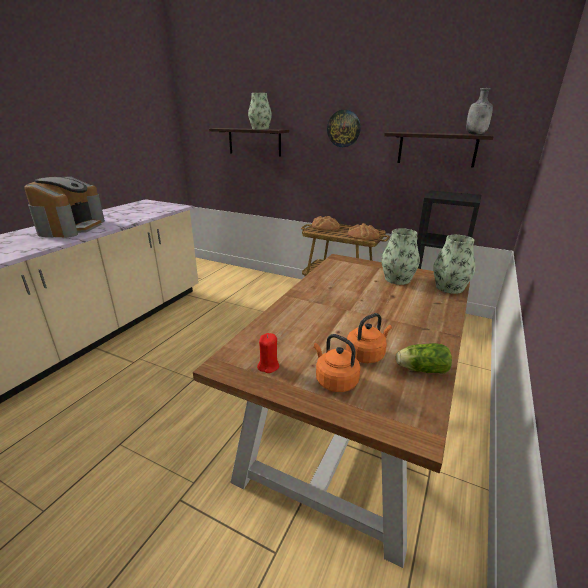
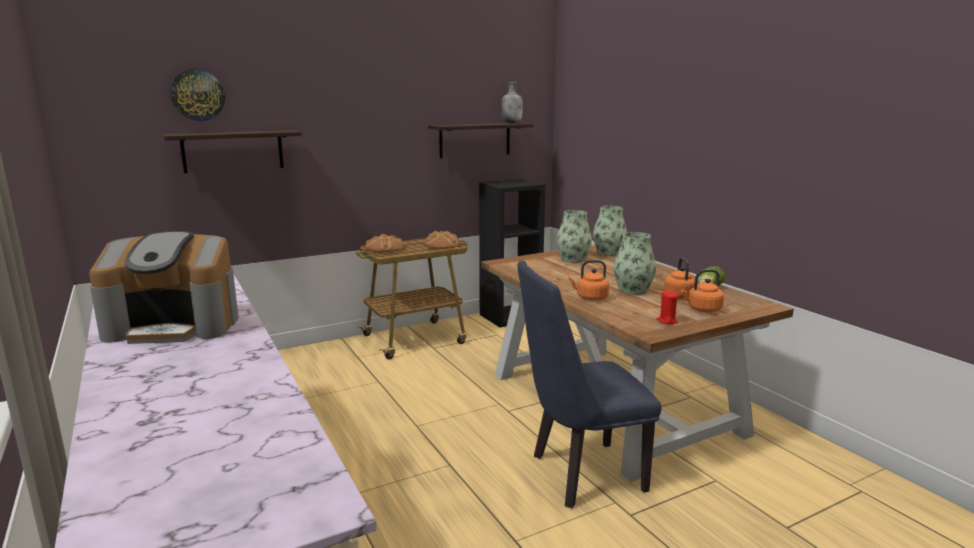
camera: 55 degrees left, 10 degrees down
(71, 227) = (175, 326): coffee machine -> coffee machine turned 135 degrees clockwise
(220, 445) = (579, 475): none -> blue chair
(260, 129) = (256, 131): vase -> vase (633, 290)
(294, 312) = (590, 298): none -> orange kettle
(343, 128) = (373, 124): wall clock -> wall clock (197, 95)

